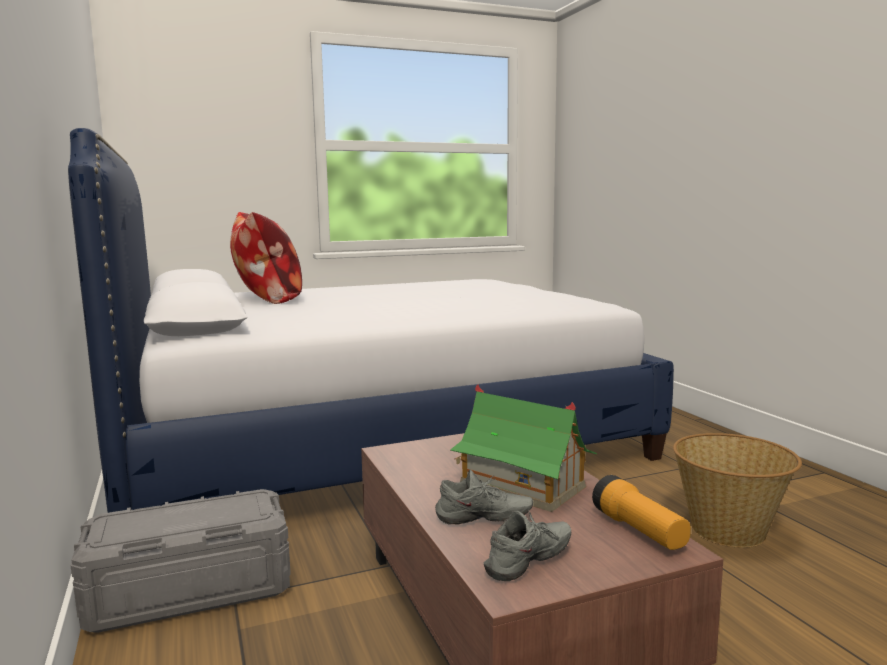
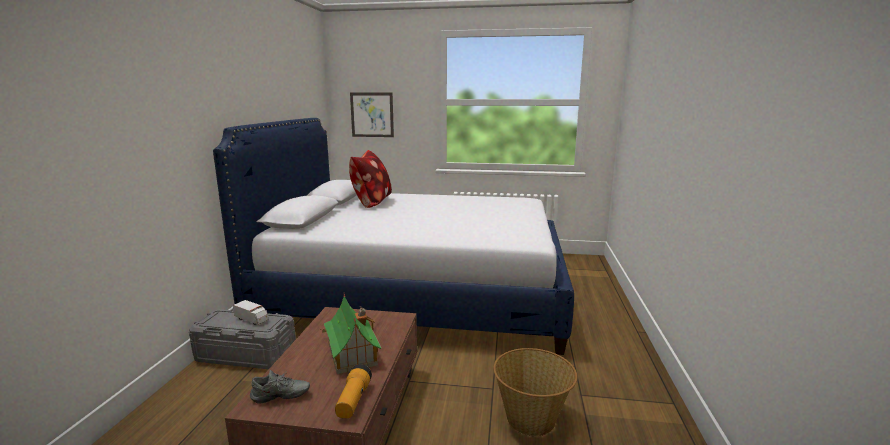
camera: 30 degrees right, 5 degrees up
(196, 164) = (372, 115): none -> picture
(204, 510) = (252, 319): none -> toy truck
(483, 520) = (302, 367): grey shoe -> none

